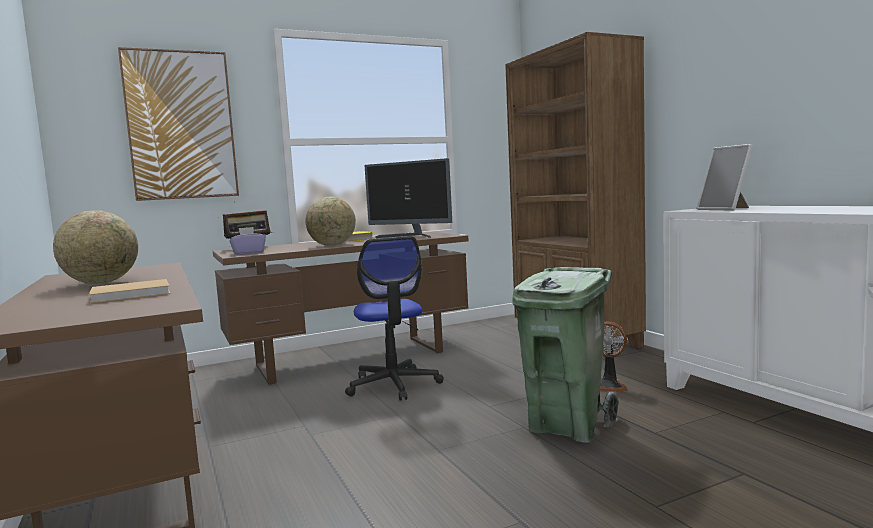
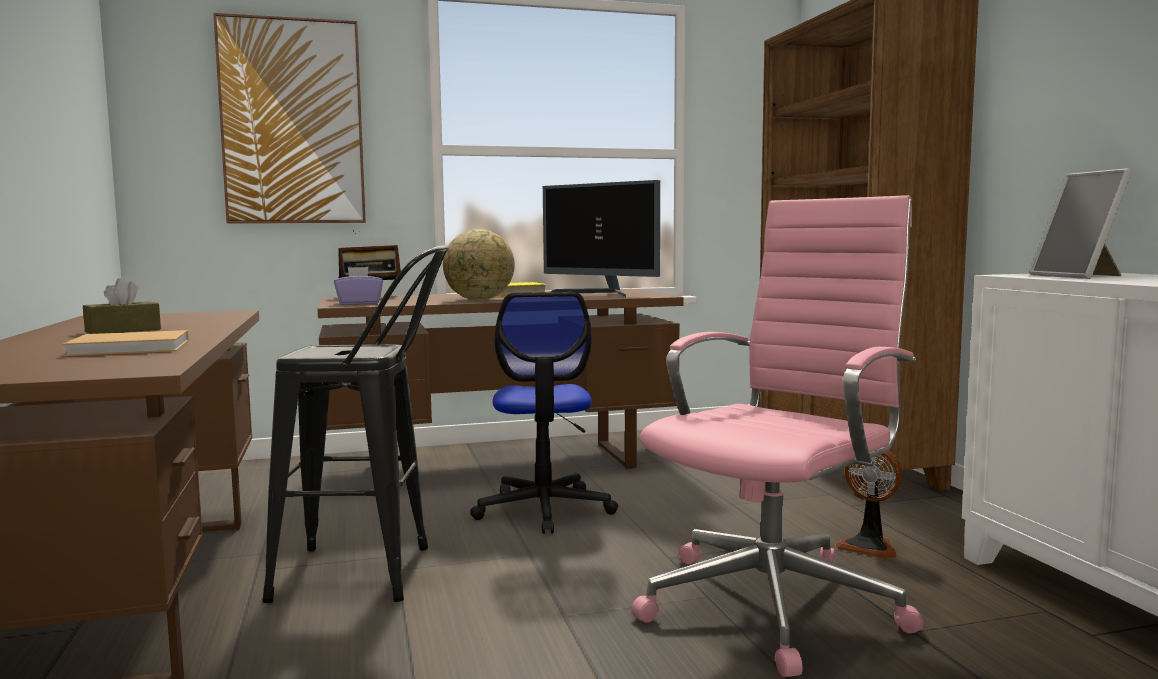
camera: 10 degrees right, 0 degrees up
(102, 283) = (123, 330): globe -> brown tissue box
(294, 439) = (371, 574): none -> black stool
(567, 425) = (776, 602): green trash can -> pink office chair

